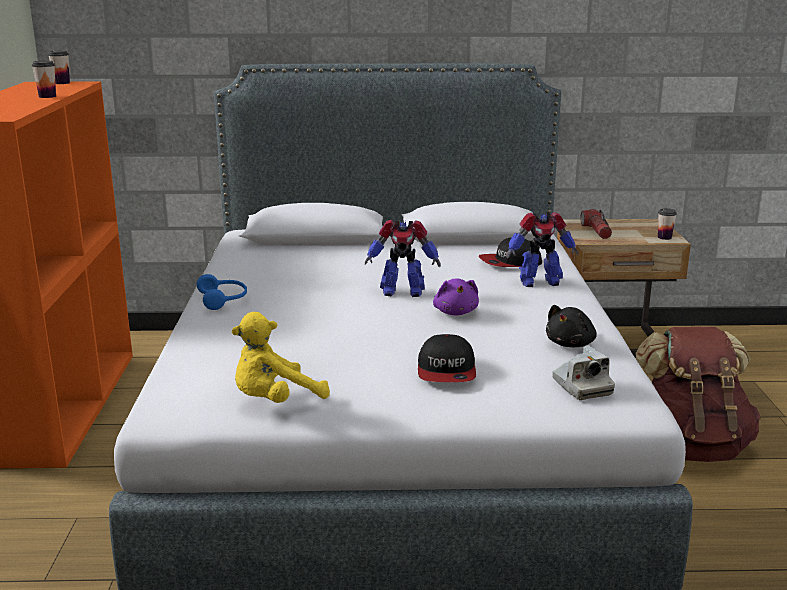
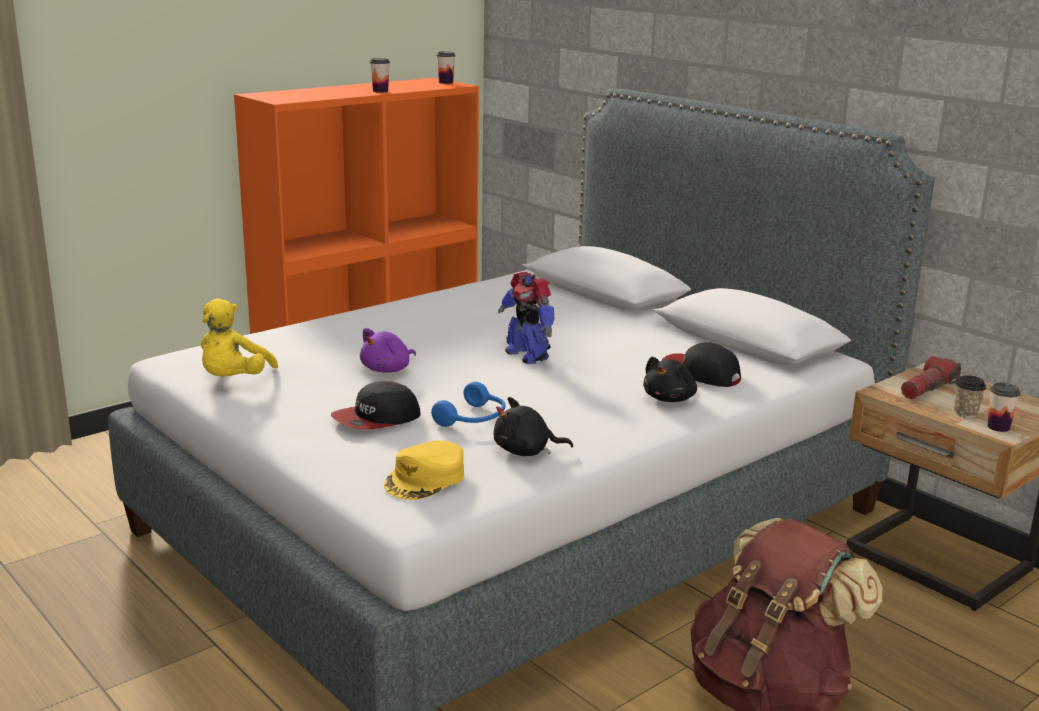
camera: 50 degrees right, 0 degrees up
(224, 300) = (398, 309): blue headphones -> blue headphones (473, 419)
(275, 401) = (234, 381): yellow plush toy -> yellow plush toy turned 90 degrees counterclockwise
(455, 312) = (519, 387): purple plush toy -> purple plush toy (388, 369)
(538, 282) = (670, 398): toy robot -> black plush toy
(581, 387) = (426, 479): camera -> yellow cap
(638, 236) = (965, 413): none -> cup

